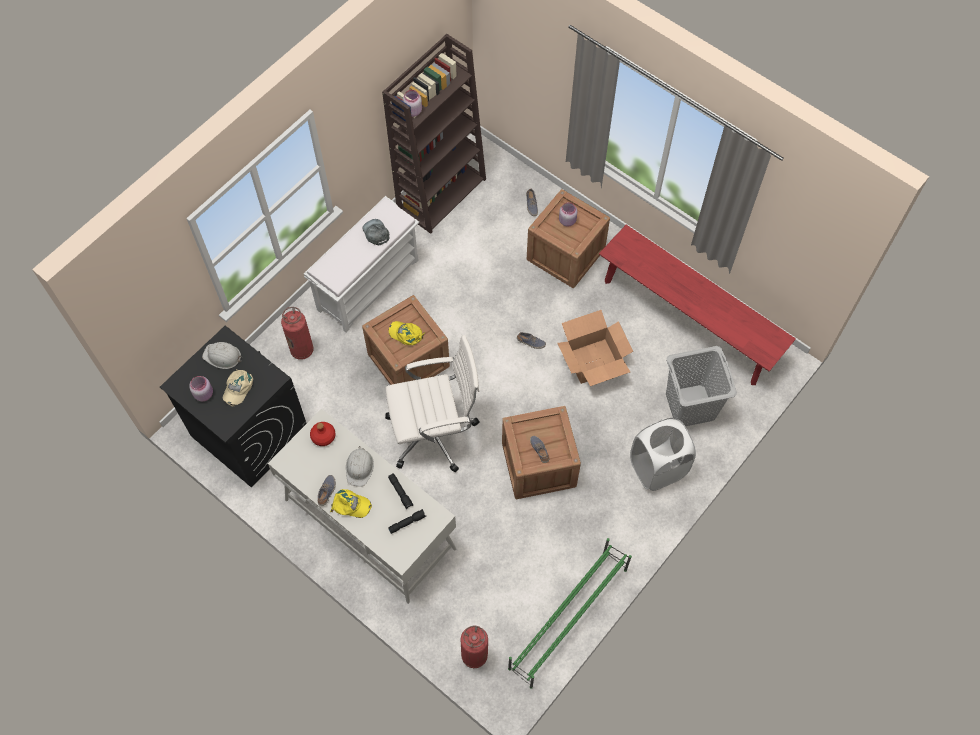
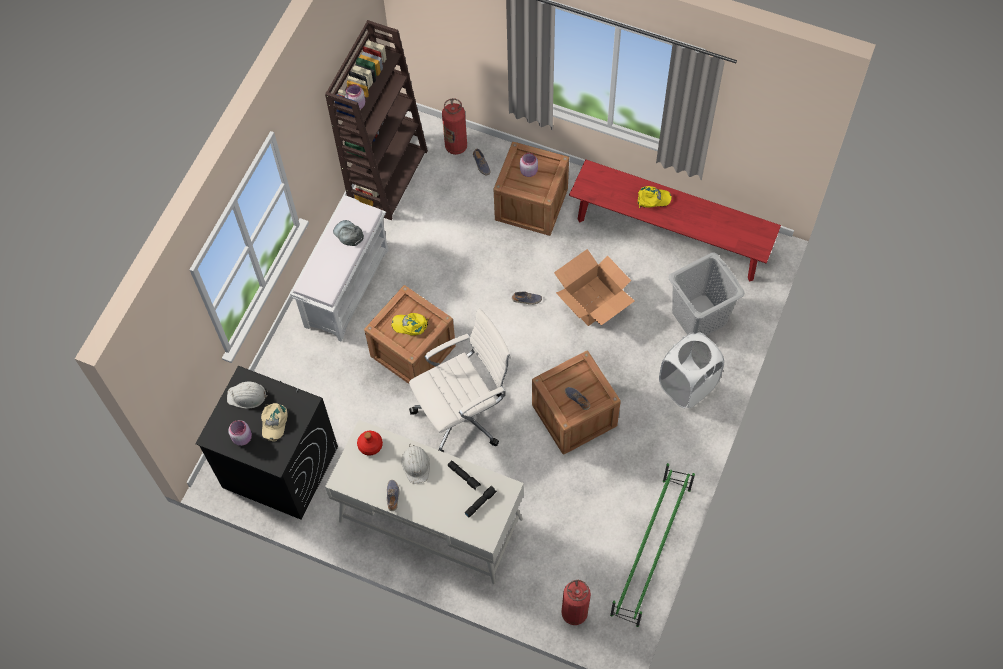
camera: 15 degrees left, 0 degrees up
(302, 350) = (303, 371): fire extinguisher -> fire extinguisher (456, 146)
(350, 505) = (420, 502): yellow cap -> yellow cap (653, 199)

